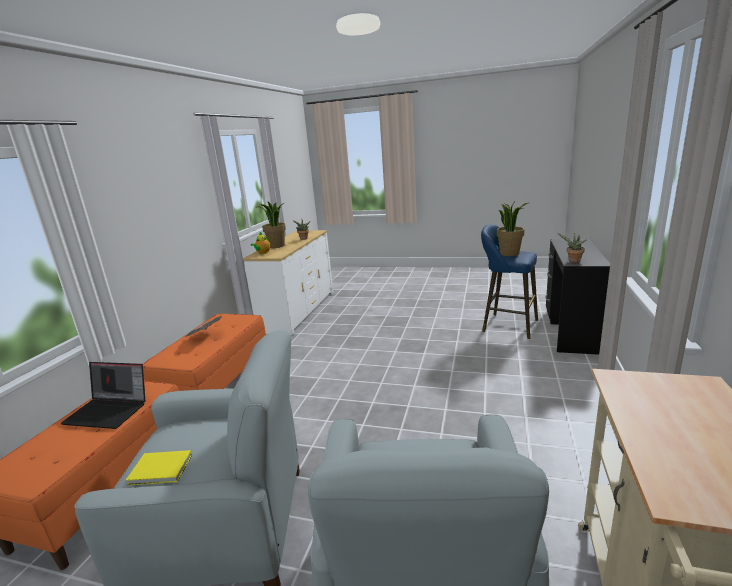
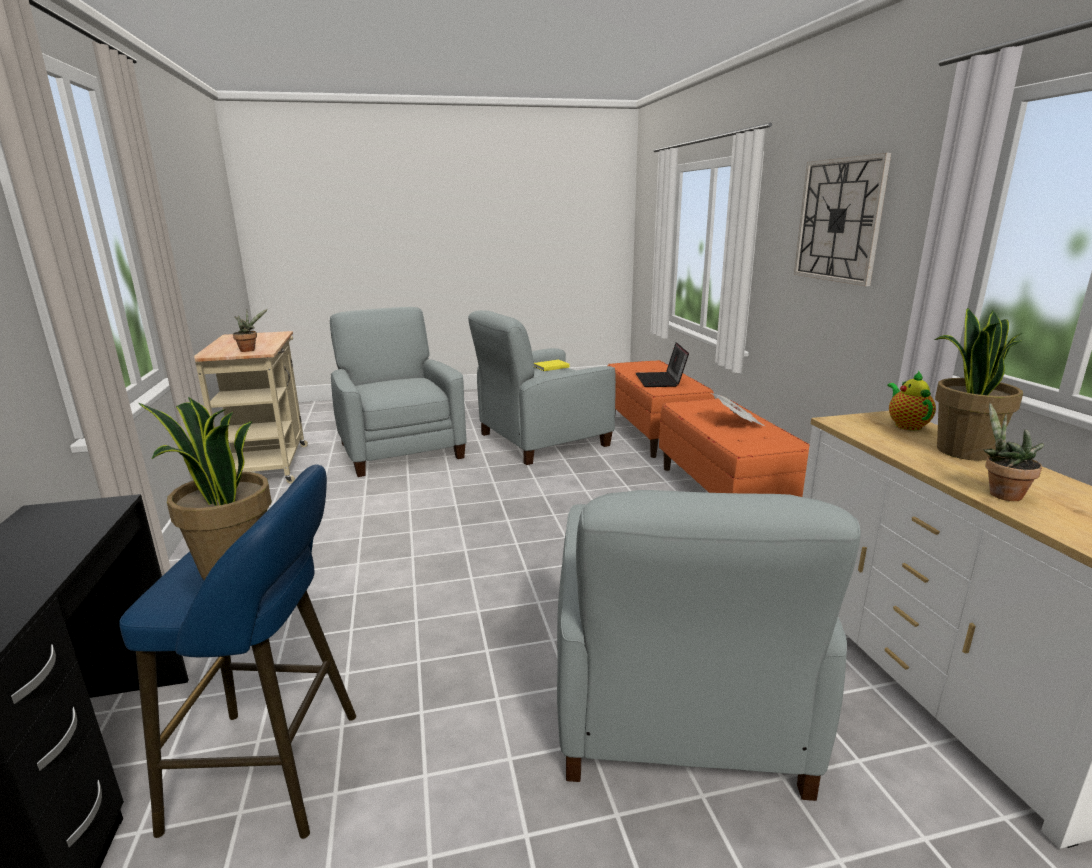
camera: 150 degrees right, 0 degrees up
(110, 411) = (661, 380): laptop -> laptop turned 75 degrees counterclockwise
(149, 194) = (839, 220): none -> wall clock
(378, 317) = (677, 708): none -> grey armchair
(573, 261) = (95, 512): potted plant -> potted plant (249, 350)

